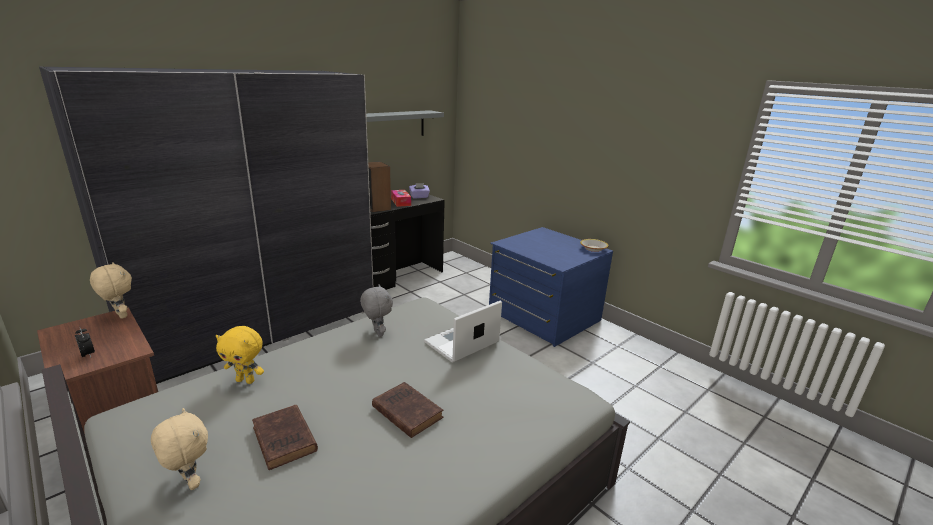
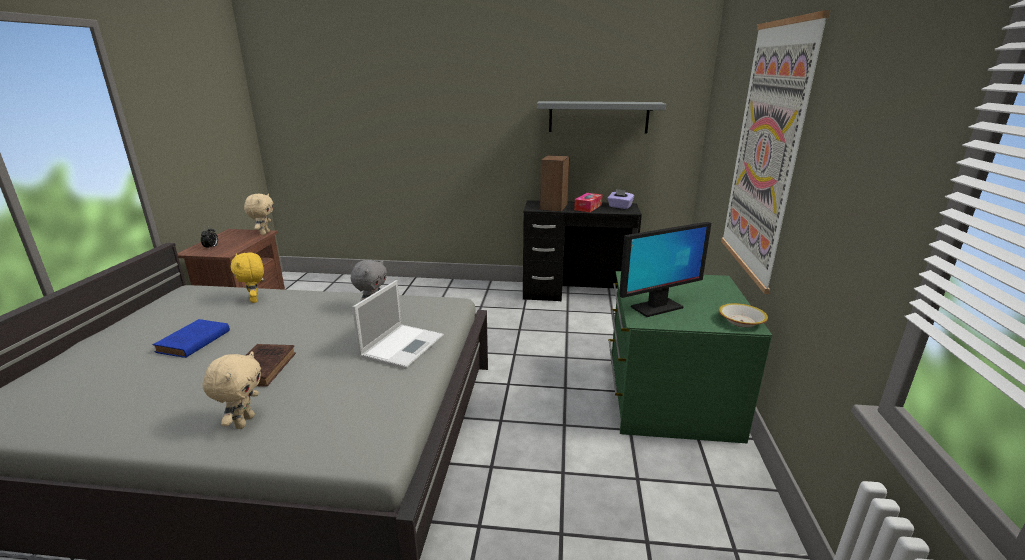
camera: 50 degrees right, 0 degrees up
(189, 482) = (131, 336): beige plush toy -> beige plush toy (244, 422)
(259, 329) = (413, 293): grey wardrobe -> none
(285, 440) = (192, 342): brown book -> blue book
(460, 343) = (403, 345): laptop -> laptop turned 105 degrees clockwise
(543, 316) = (668, 397): blue dresser -> green dresser
(552, 256) = (656, 307): none -> monitor
(563, 145) = (765, 152): none -> picture

